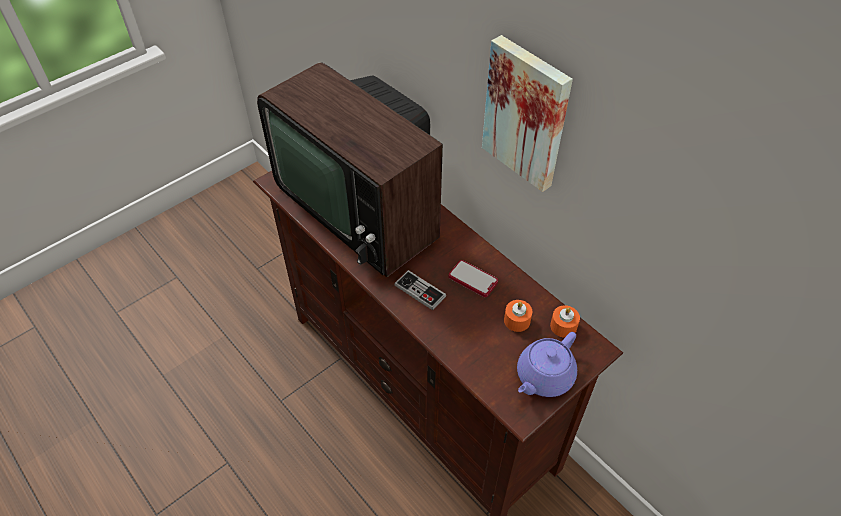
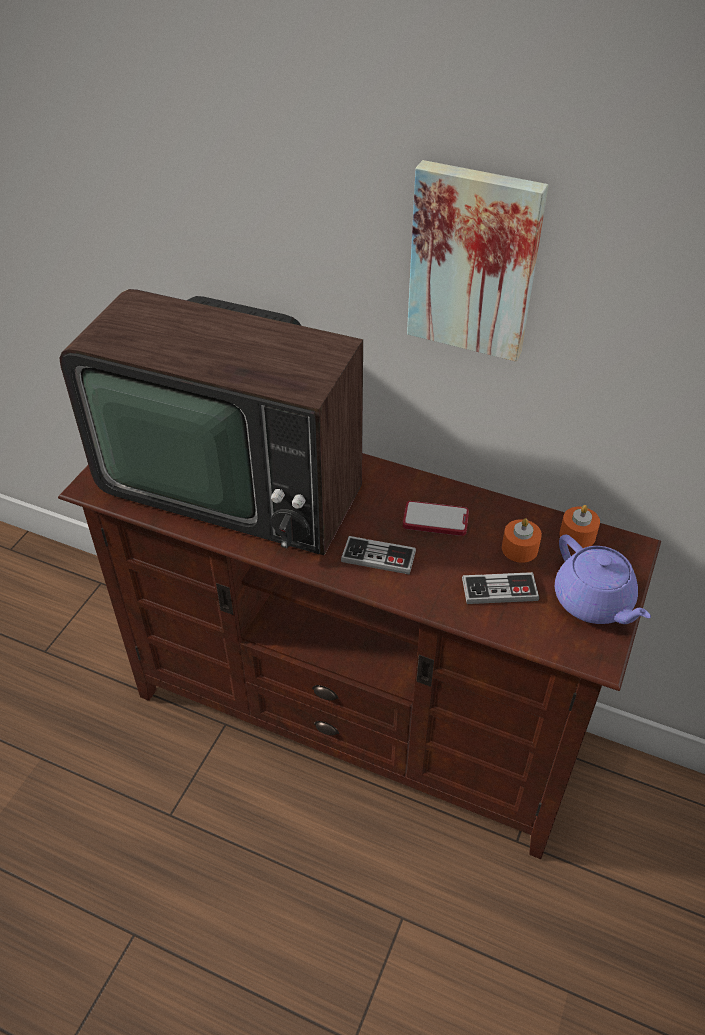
camera: 25 degrees left, 5 degrees down
(485, 344) = (499, 590): none -> game controller
(543, 377) = (594, 602): purple teapot -> purple teapot turned 45 degrees counterclockwise

